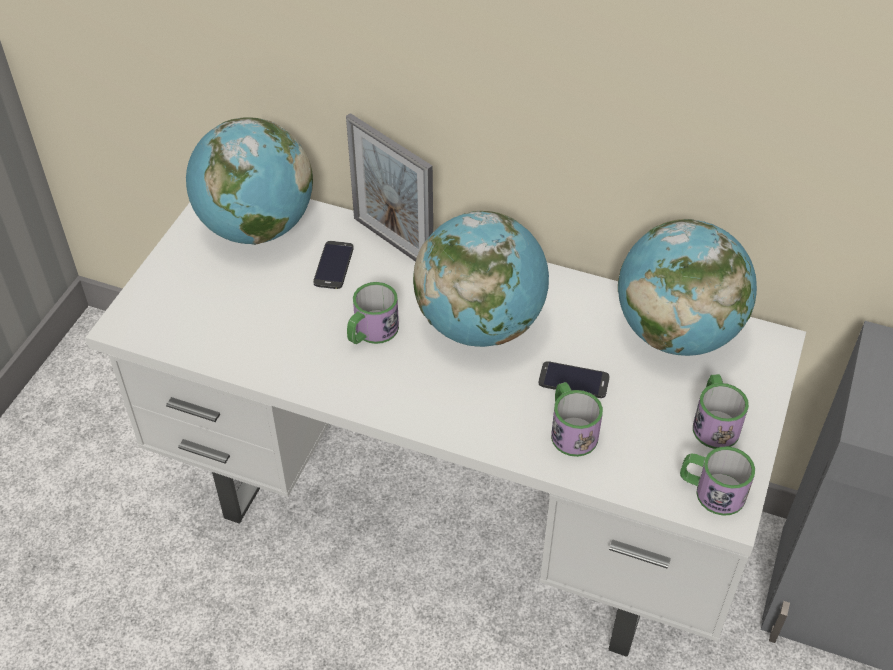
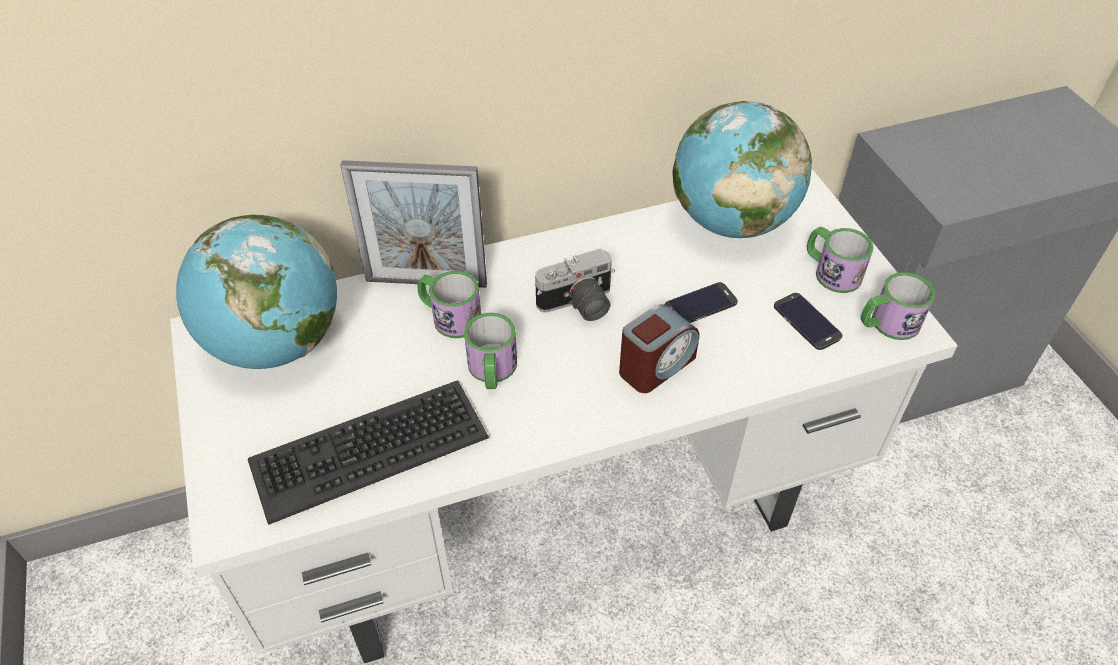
camera: 40 degrees left, 0 degrees up
(244, 332) = (369, 448): none -> keyboard
(333, 265) = (391, 333): phone -> phone (807, 321)
(480, 325) = (578, 306): globe -> camera
(487, 402) = (656, 366): none -> alarm clock
(570, 430) = (742, 345): mug -> mug (449, 316)

